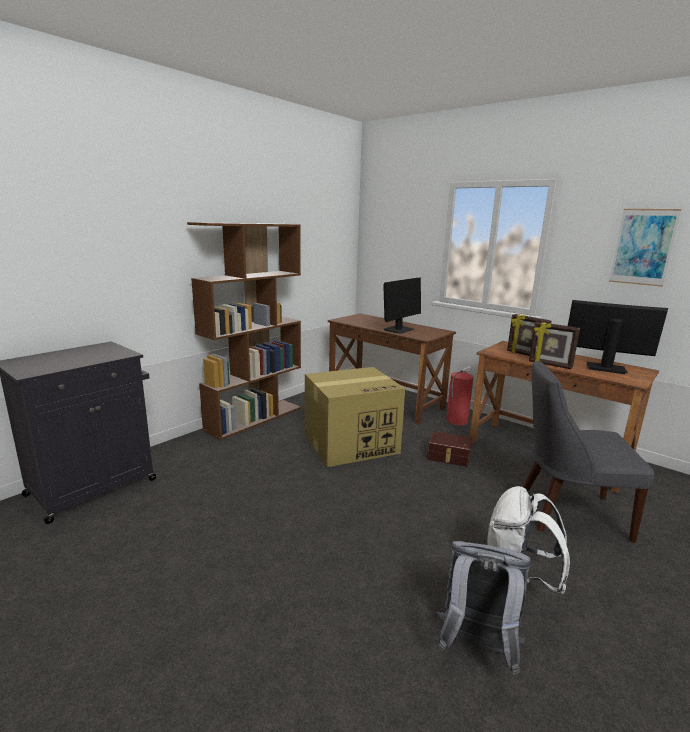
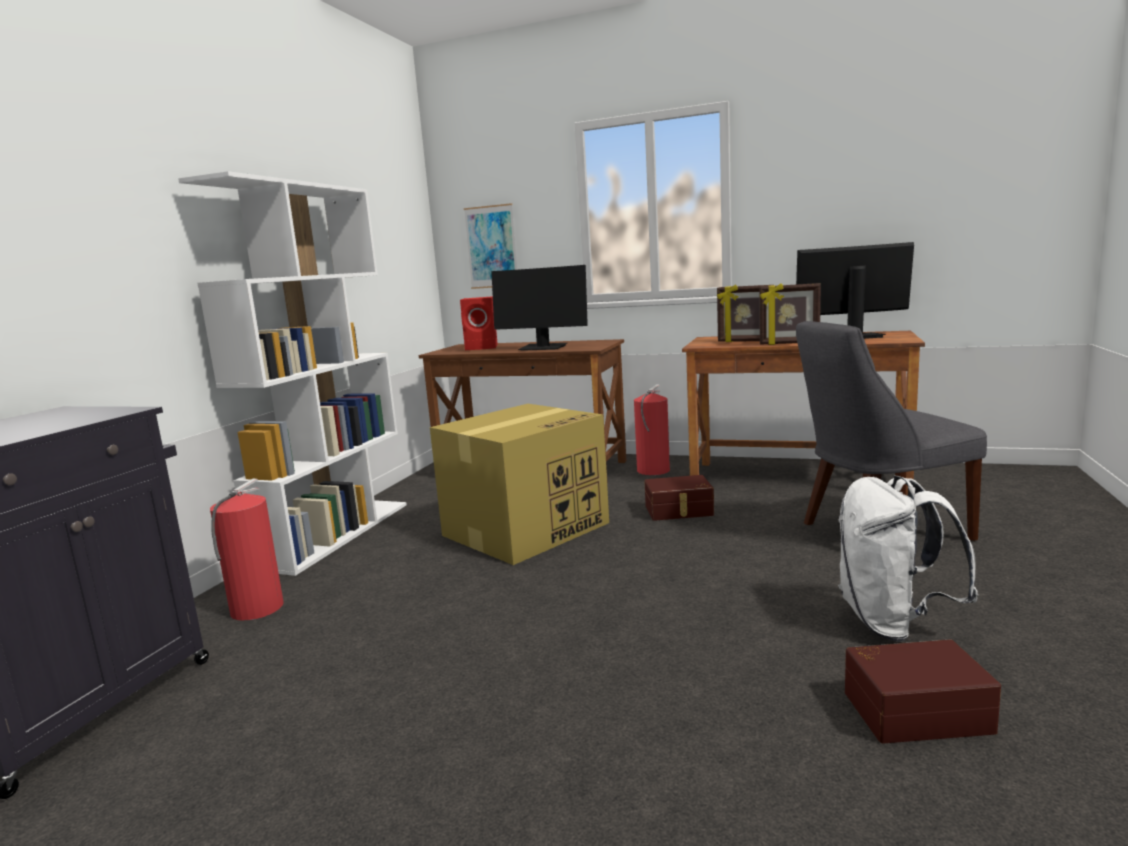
camera: 20 degrees left, 5 degrees down
(191, 455) = (254, 609): none -> fire extinguisher
(254, 418) = (336, 534): brown bookcase -> white bookcase
(367, 321) = (483, 347): none -> red speaker
(399, 330) = (543, 348): monitor -> monitor turned 90 degrees clockwise
(475, 647) = (914, 710): grey backpack -> brown storage box
(643, 247) = (855, 177): picture -> picture (491, 247)

